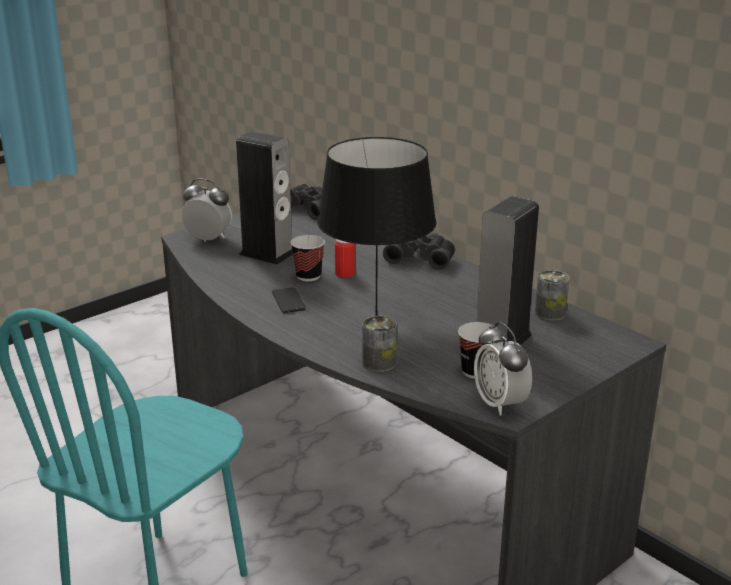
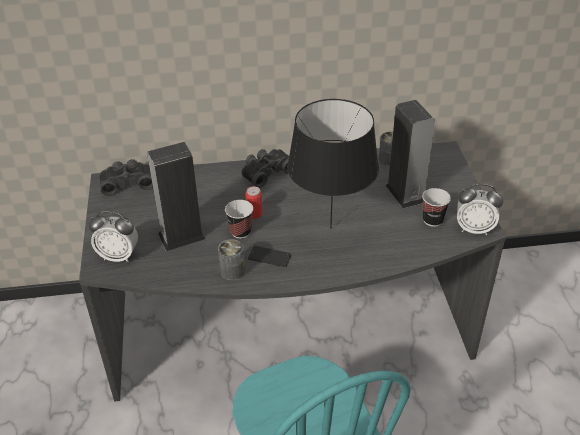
camera: 55 degrees left, 15 degrees up
(208, 239) = (118, 256): alarm clock -> alarm clock turned 135 degrees counterclockwise
(379, 363) = (392, 254): can -> can (232, 271)

